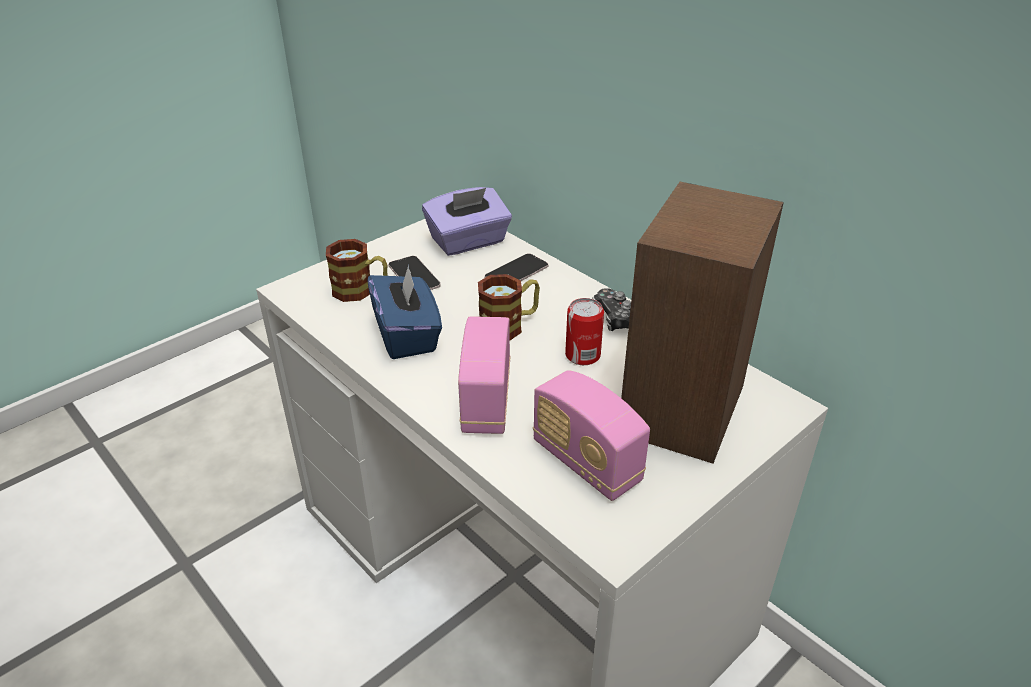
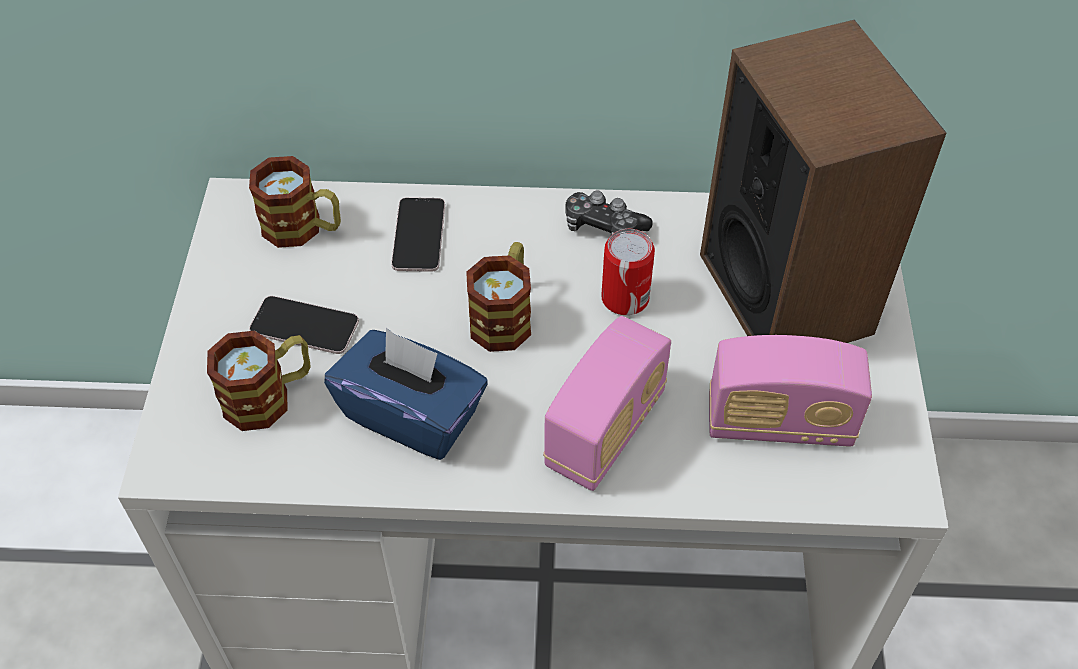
camera: 45 degrees left, 15 degrees up
(468, 242) = (303, 228): purple tissue box -> mug
(486, 401) = (605, 430): radio -> radio turned 105 degrees counterclockwise

